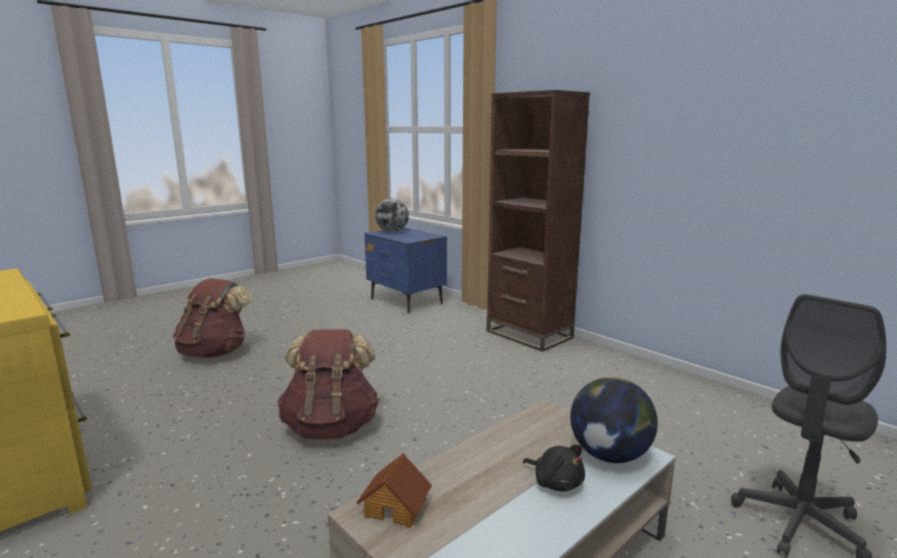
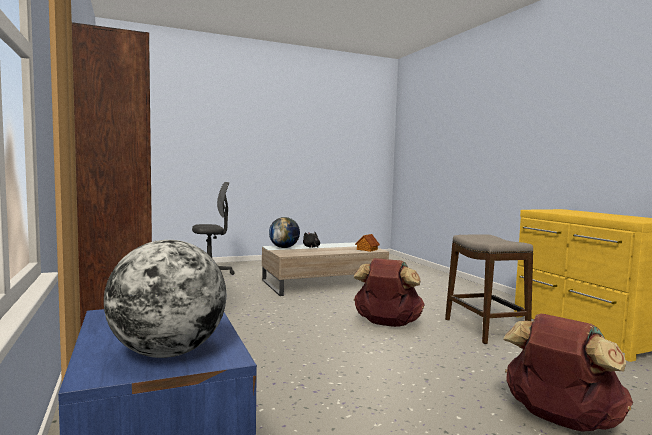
camera: 160 degrees left, 10 degrees down
(185, 447) = (485, 329): none -> stool

